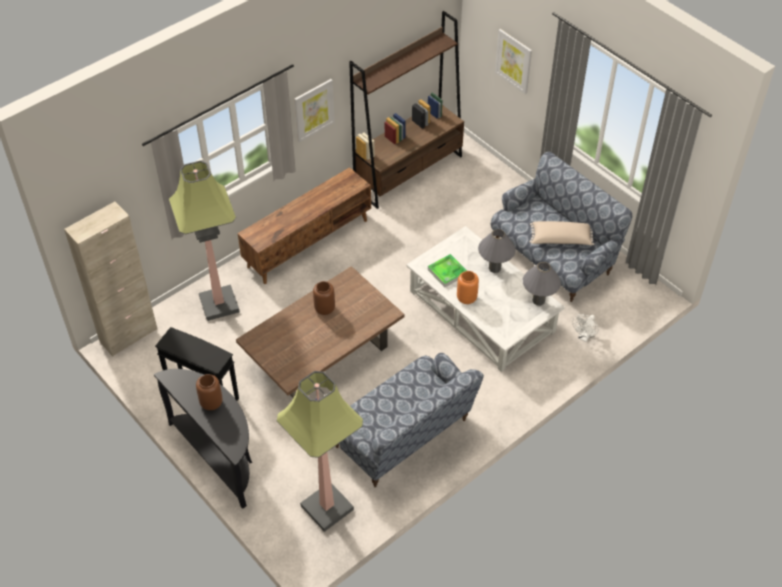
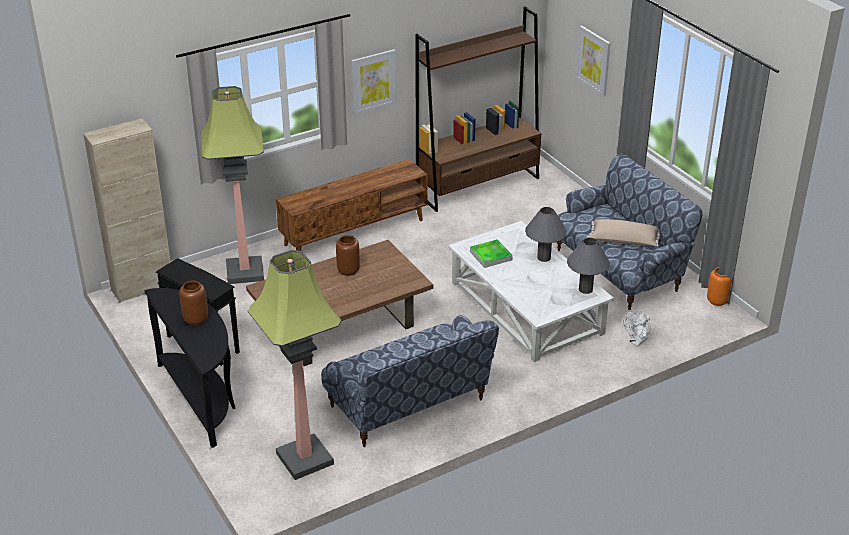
camera: 10 degrees right, 15 degrees down
(466, 298) = (505, 279): orange vase -> orange vase (716, 301)

